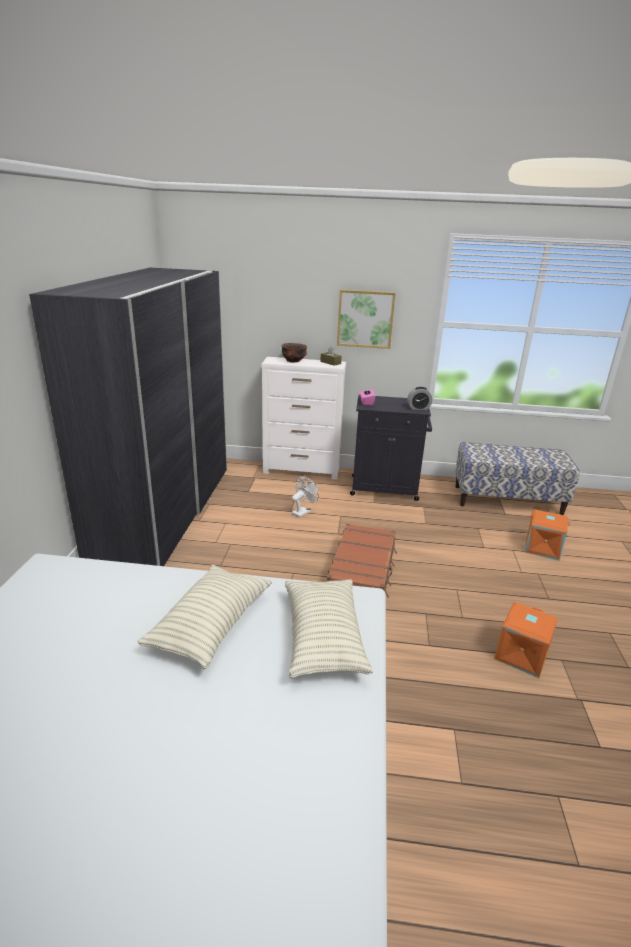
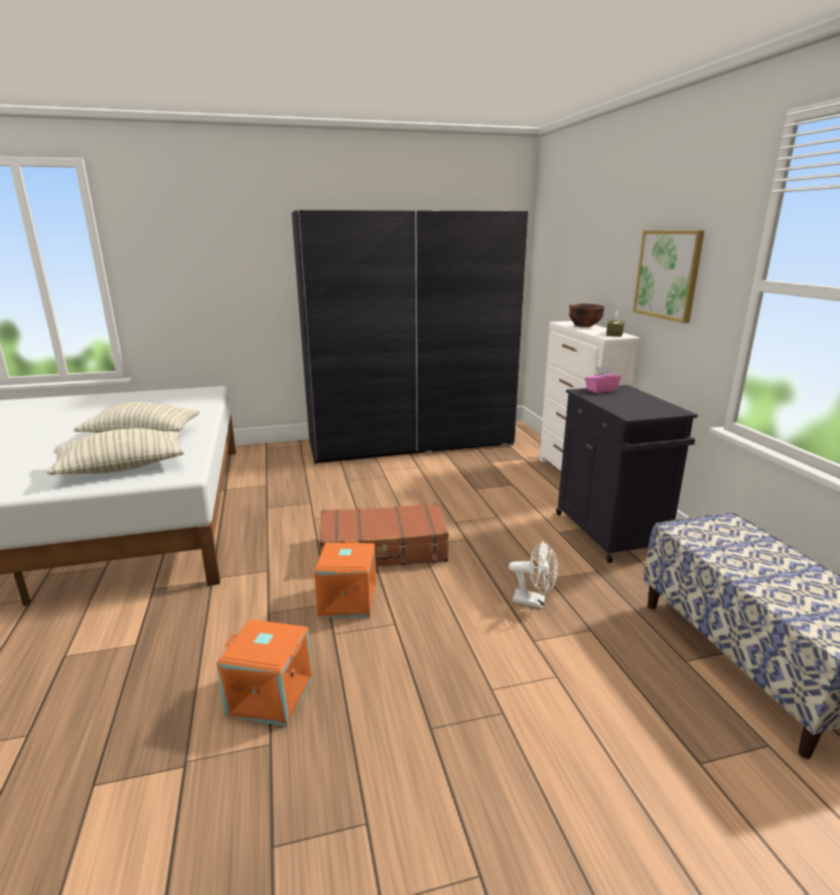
camera: 70 degrees right, 5 degrees down
(303, 511) = (481, 495): white fan -> white fan (534, 601)
(418, 408) = (639, 413): alarm clock -> none
(542, 548) = (601, 718): orange storage box -> orange storage box (346, 600)

